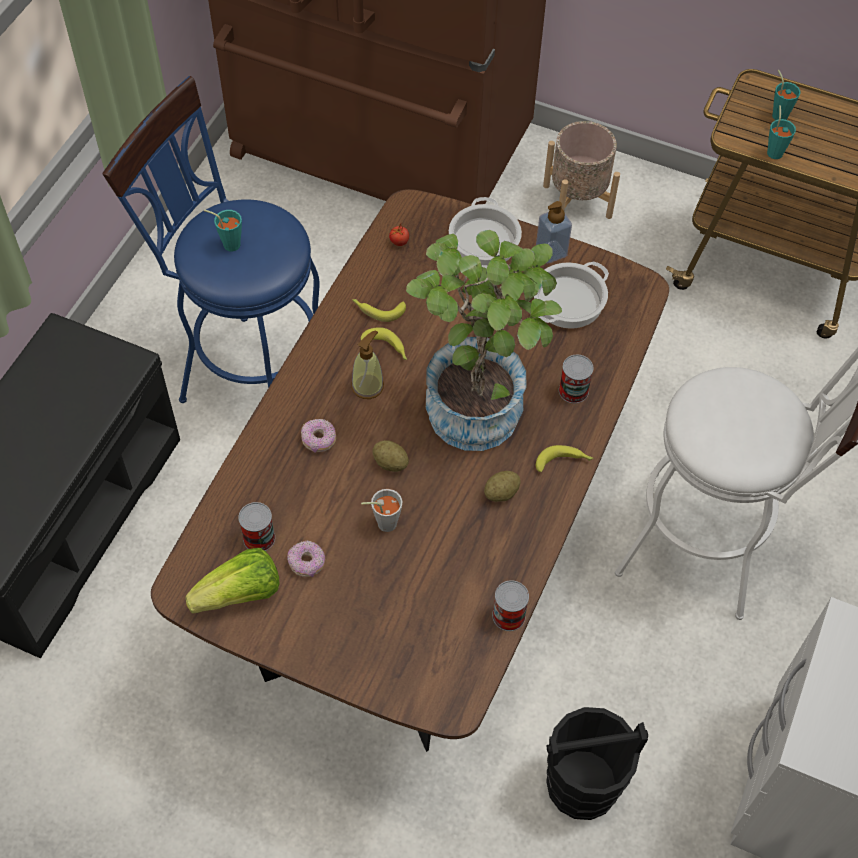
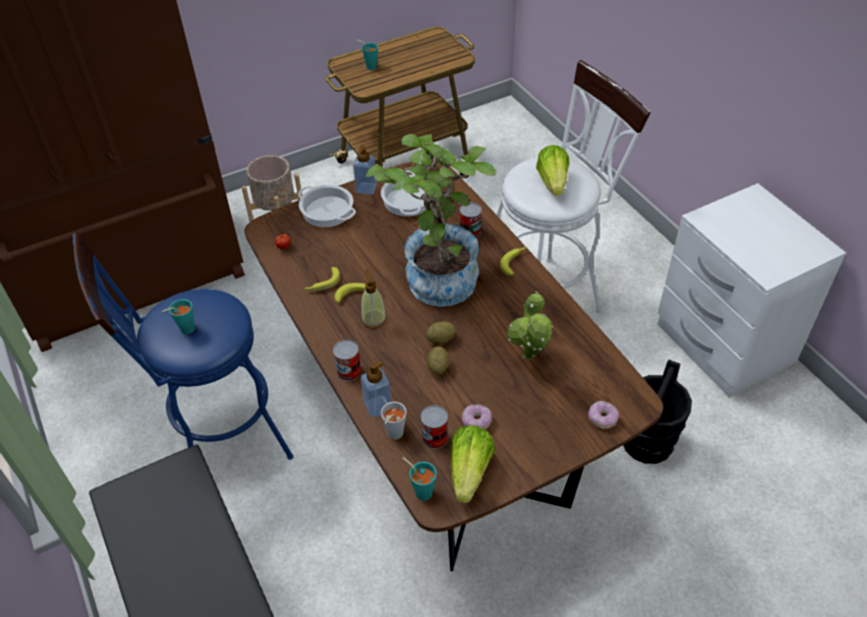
camera: 50 degrees left, 10 degrees down
(259, 464) = (378, 406): none -> soap dispenser
(319, 440) = (389, 365): donut -> donut (602, 419)
(382, 523) = (481, 367): grey cup -> grey cup (393, 435)
(431, 562) = (529, 359): none -> potted plant
(501, 493) = (510, 300): potato -> potato (438, 367)
(508, 615) = (597, 343): can -> can (348, 371)
(740, 422) = (553, 182): none -> lettuce
(774, 150) = (391, 80): turquoise cup -> turquoise cup (421, 490)

